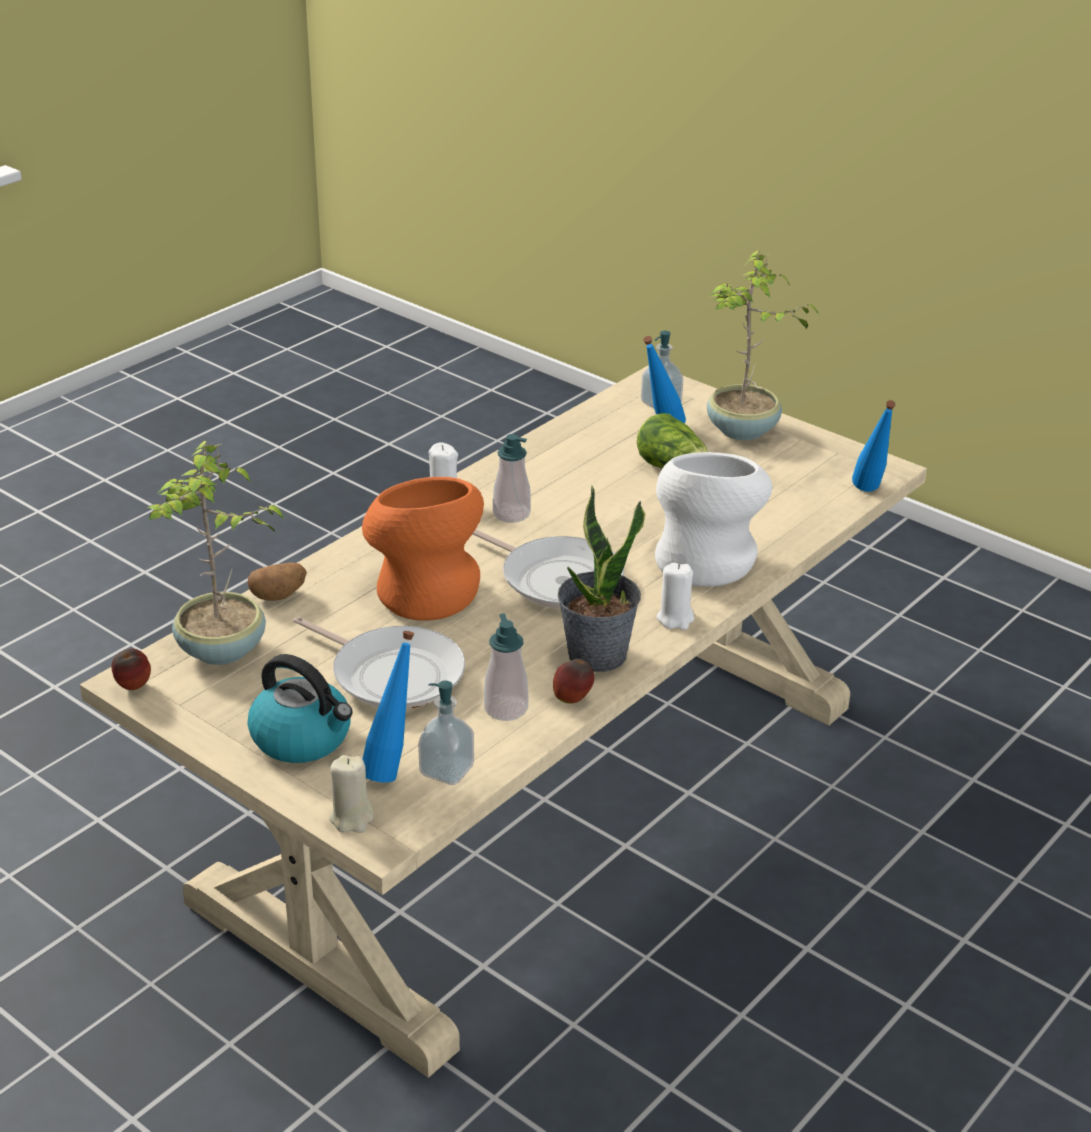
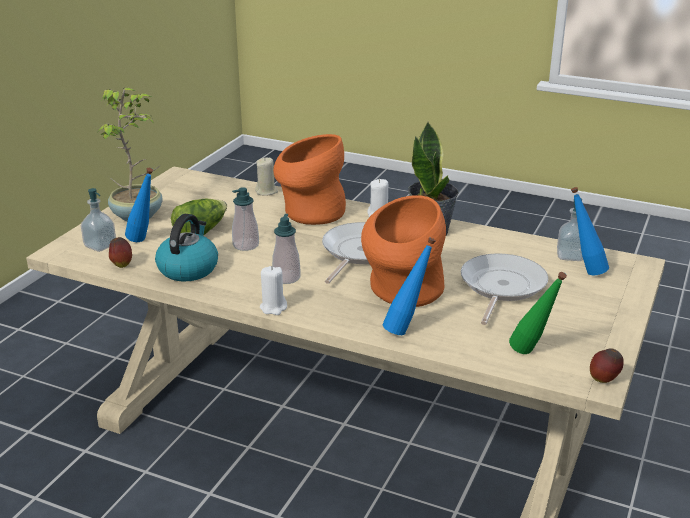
camera: 105 degrees left, 5 degrees down
(221, 651) = (532, 354): potted plant -> green bottle
(278, 596) = (449, 347): potato -> none
(303, 738) = (588, 303): kettle -> kettle (188, 269)
(352, 818) = (634, 274): beige candle -> beige candle (266, 191)
(506, 708) = (502, 248): soap dispenser -> soap dispenser (246, 245)
(572, 700) = (478, 232): apple -> apple (122, 265)
(705, 559) = (309, 213): white vase -> orange vase
(869, 493) = (211, 177): blue bottle -> blue bottle (407, 329)

